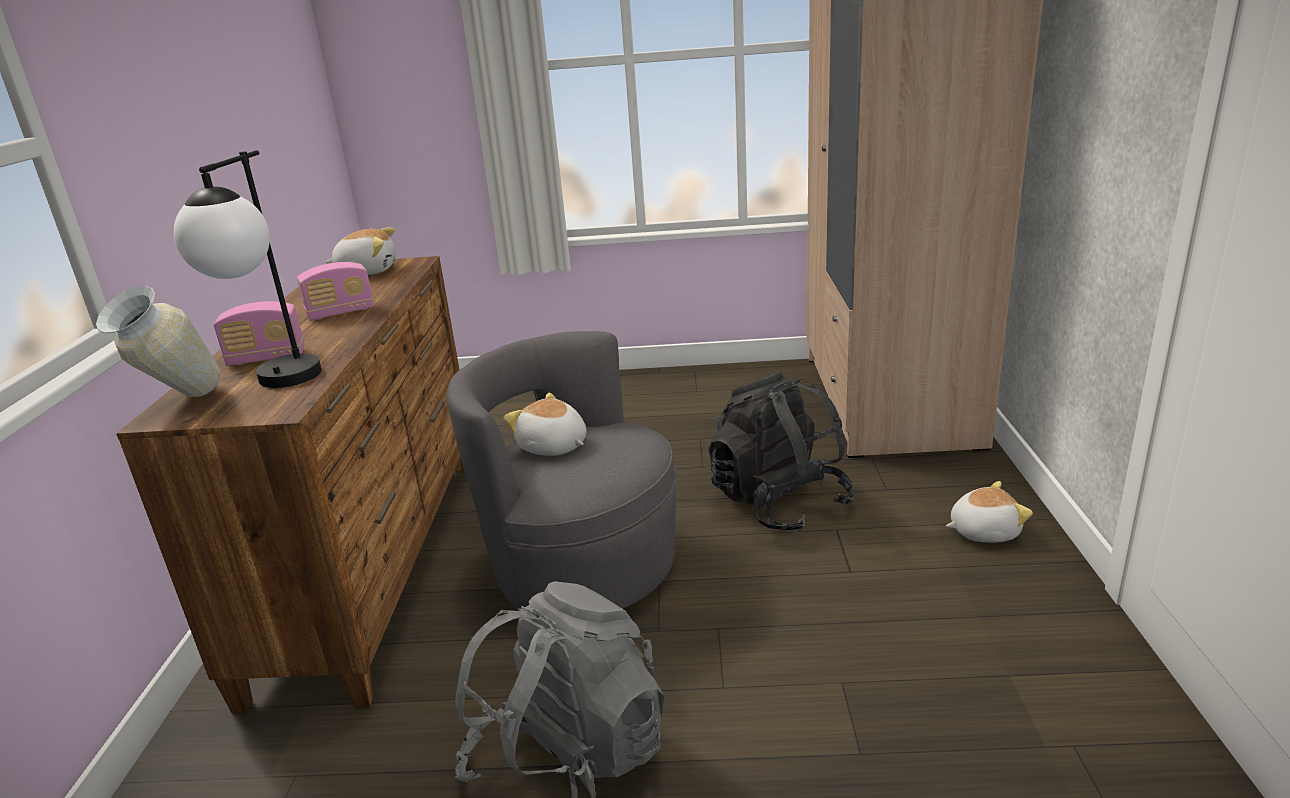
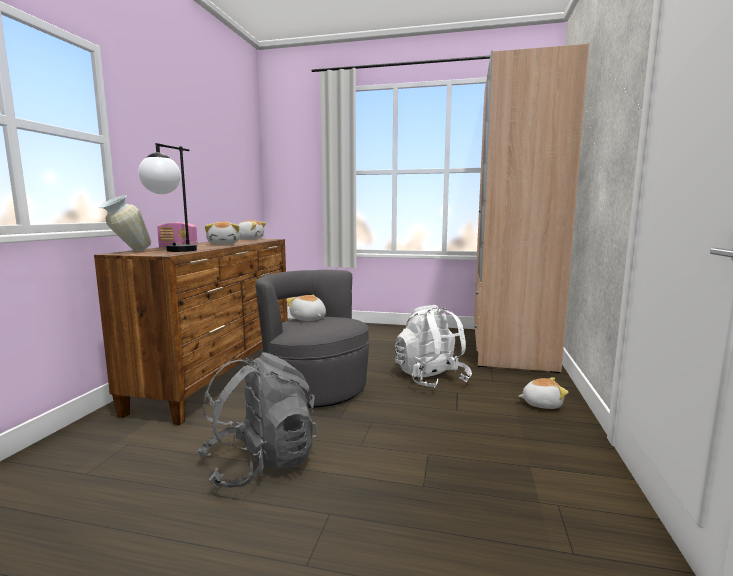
camera: 10 degrees right, 15 degrees down
(341, 312) = (224, 244): radio -> plush toy
(779, 503) = (431, 378): black backpack -> white backpack

